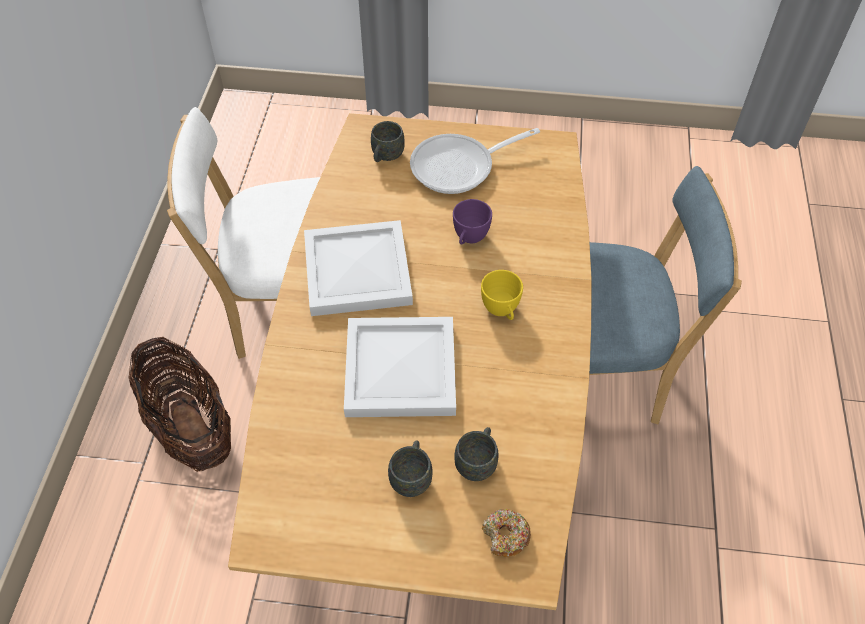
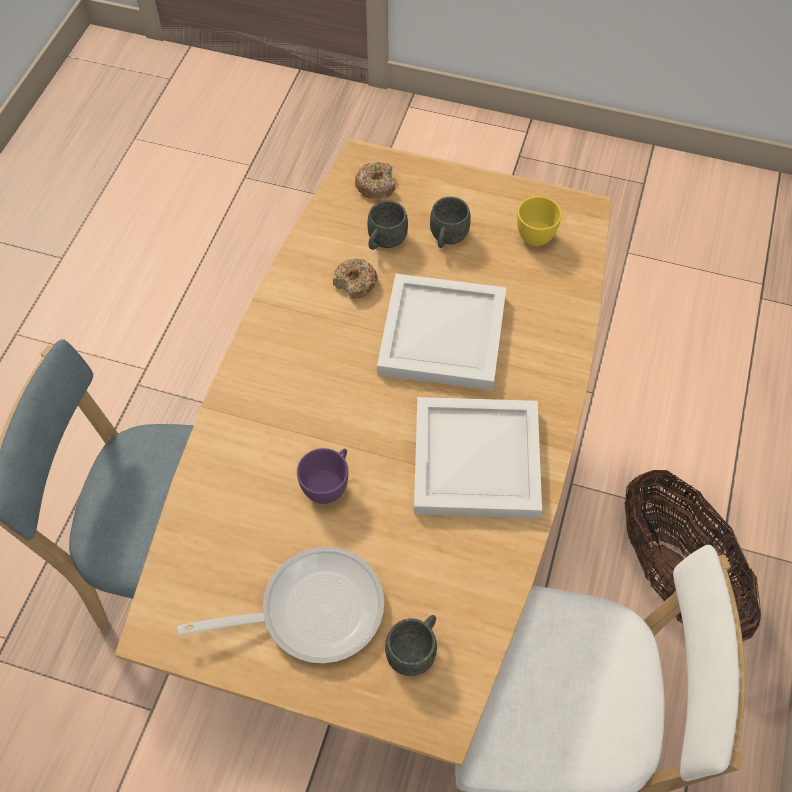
camera: 170 degrees left, 5 degrees up
(495, 409) = (355, 283): none -> donut
(501, 311) = (317, 383): yellow cup -> yellow cup (534, 233)

